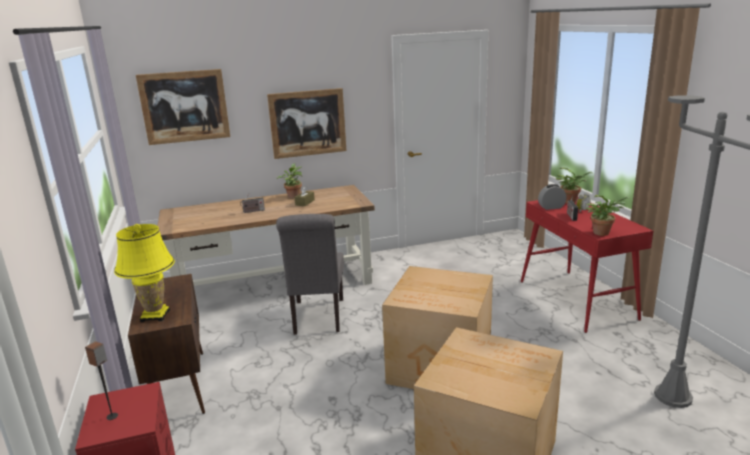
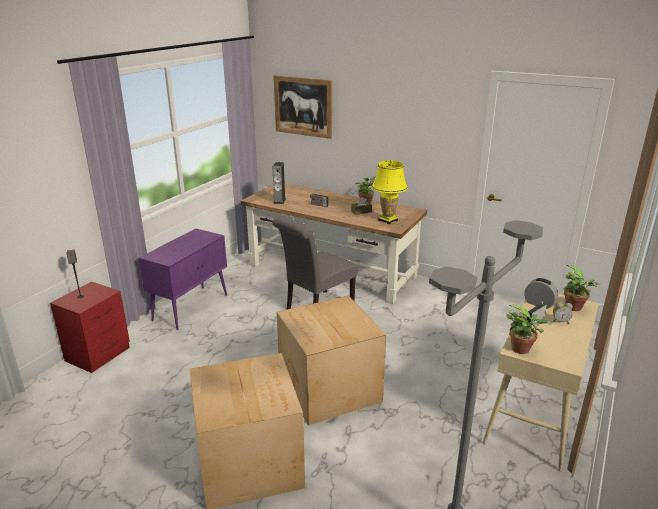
camera: 45 degrees right, 5 degrees up
(155, 316) = (165, 253): yellow table lamp -> yellow table lamp (388, 220)
(179, 385) = (191, 307): brown cabinet -> purple cabinet
(204, 221) = (279, 201): none -> speaker
(307, 123) = (395, 141): picture -> none
(577, 300) = (534, 415): red console table -> beige console table

